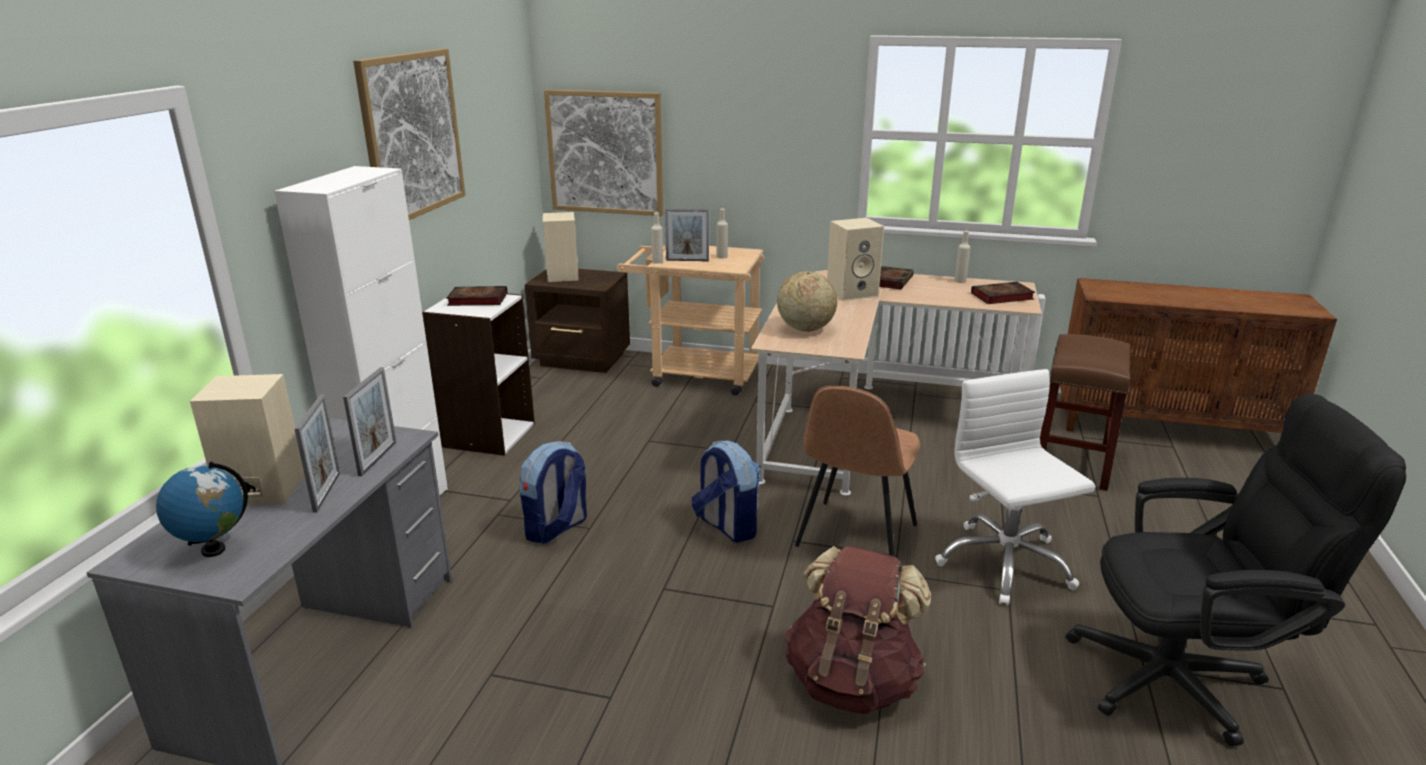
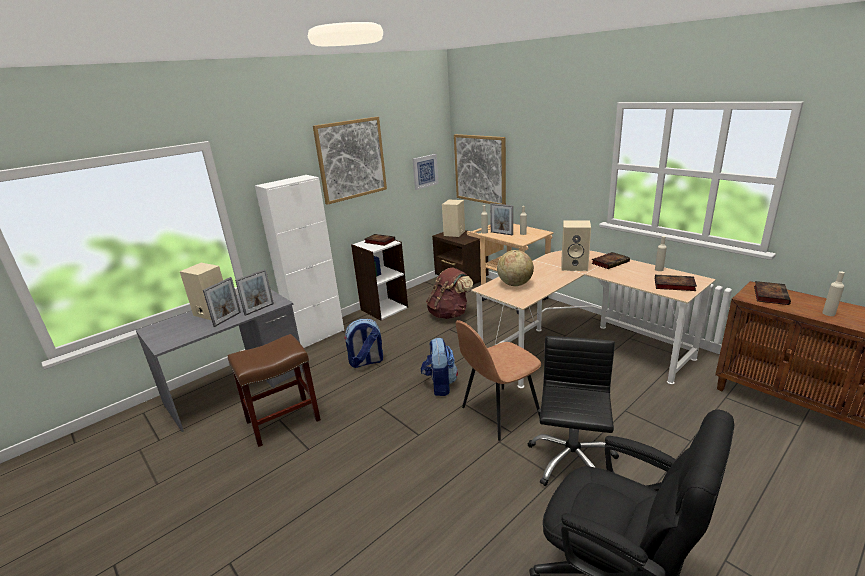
camera: 35 degrees right, 0 degrees up
(213, 550) = (171, 332): globe -> none
(507, 160) = (425, 171): none -> picture
(852, 681) = (414, 490): brown backpack -> brown backpack (449, 314)
(1004, 563) = (571, 460): white office chair -> black office chair
(1072, 463) = (696, 413): brown stool -> brown stool (282, 421)
(1116, 289) = (770, 295): none -> book
(1188, 299) = (828, 313): none -> beige bottle

